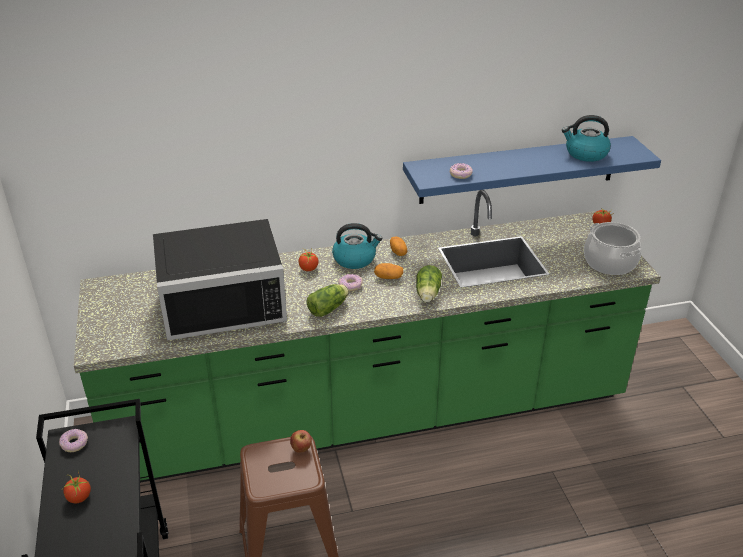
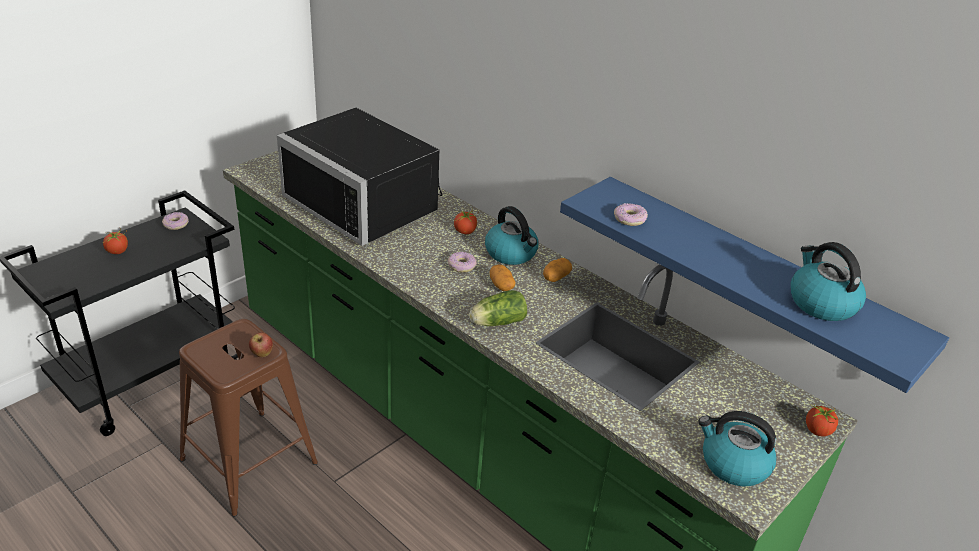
camera: 55 degrees right, 0 degrees up
(329, 308) = (411, 265): lettuce -> none
(610, 262) = (733, 464): cooking pot -> kettle

